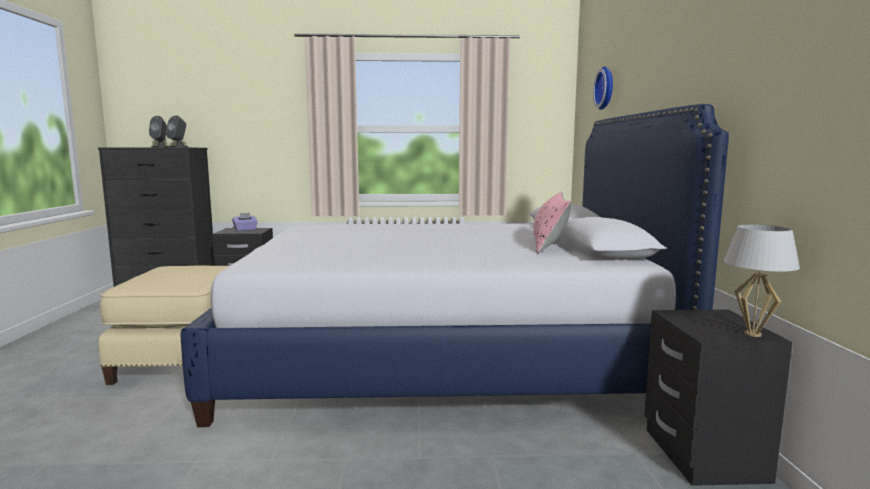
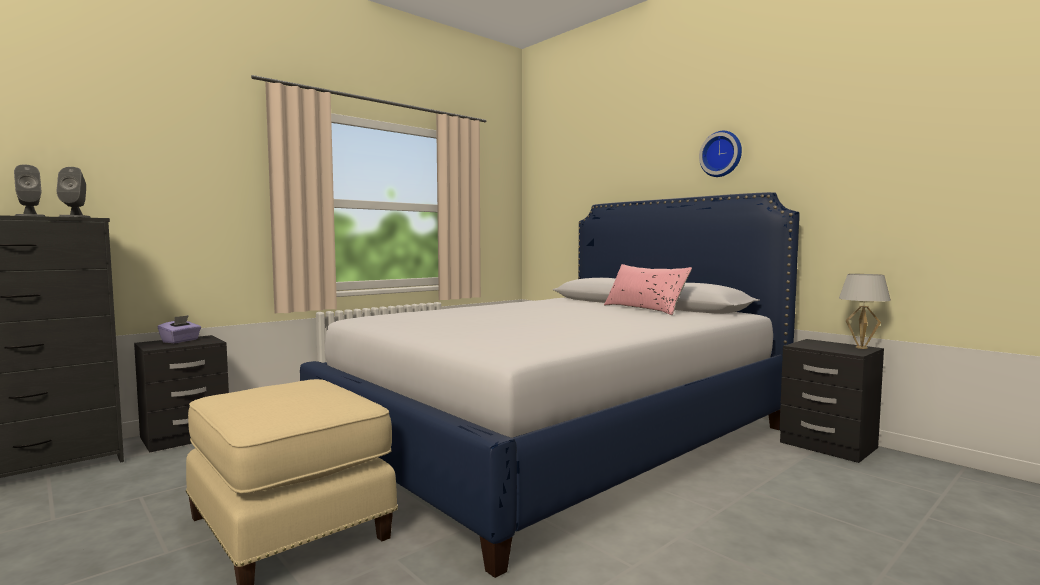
camera: 40 degrees left, 5 degrees down
(606, 88) = (587, 177): wall clock -> wall clock (722, 154)

